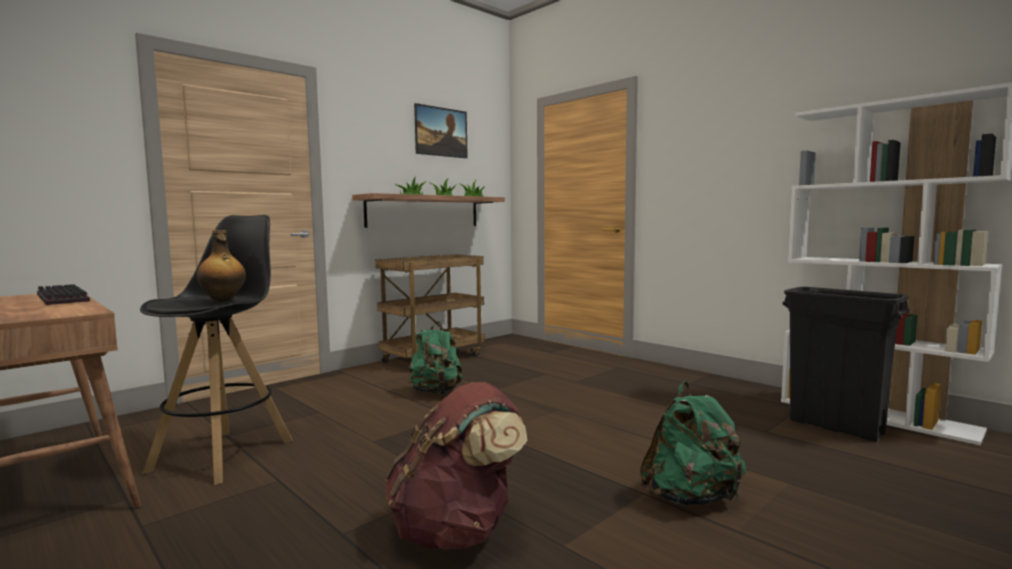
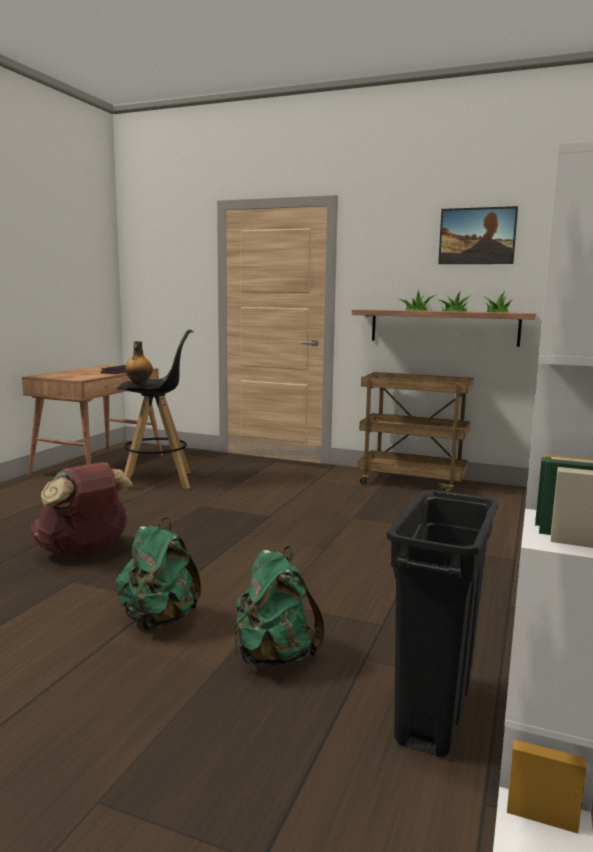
camera: 65 degrees right, 5 degrees up
(436, 393) = (317, 502): green backpack -> green backpack (274, 656)

